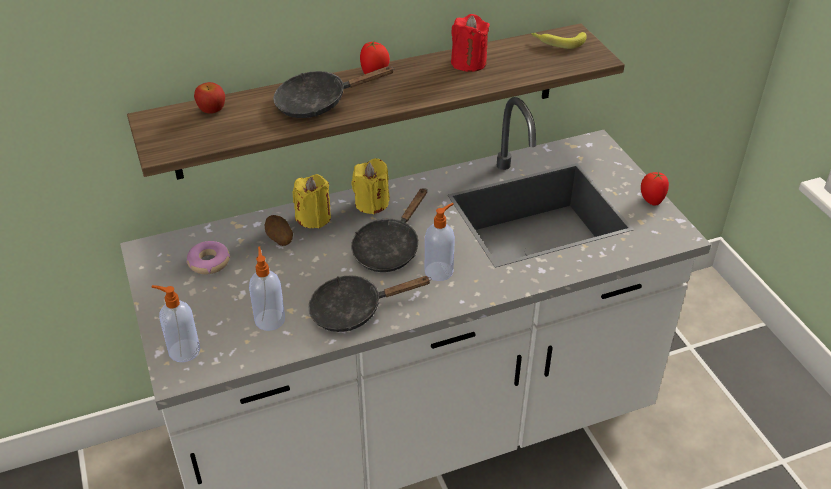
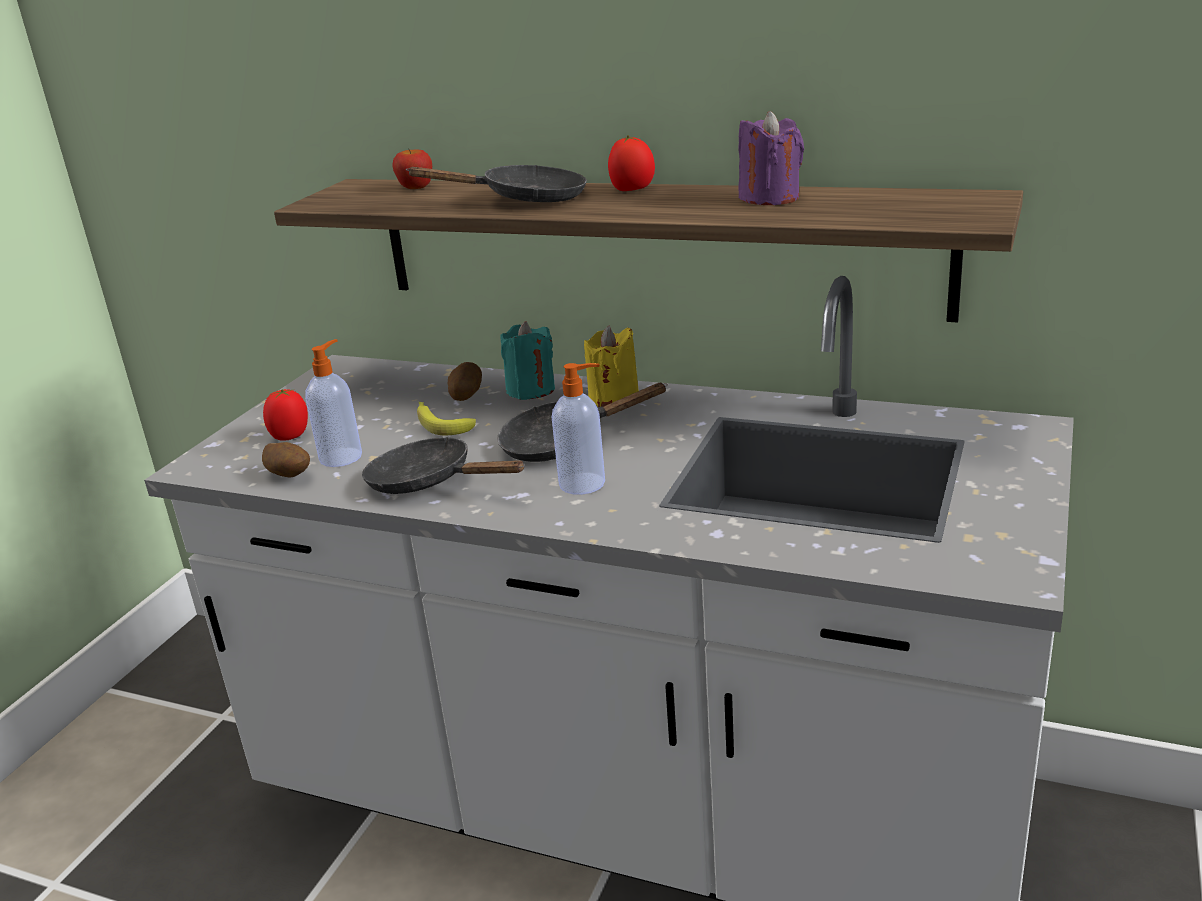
camera: 45 degrees right, 15 degrees down
(183, 350) = (231, 451): soap dispenser -> none
(209, 262) = (372, 393): donut -> none
(258, 348) = (290, 476): none -> potato
(314, 217) = (530, 390): yellow candle -> turquoise candle
(318, 103) = (524, 199): black frying pan -> black frying pan turned 150 degrees clockwise
(468, 63) = (769, 198): red candle -> purple candle
(557, 42) = (942, 199): banana -> banana (441, 423)
(651, 200) = (1029, 519): tomato -> tomato (290, 436)

